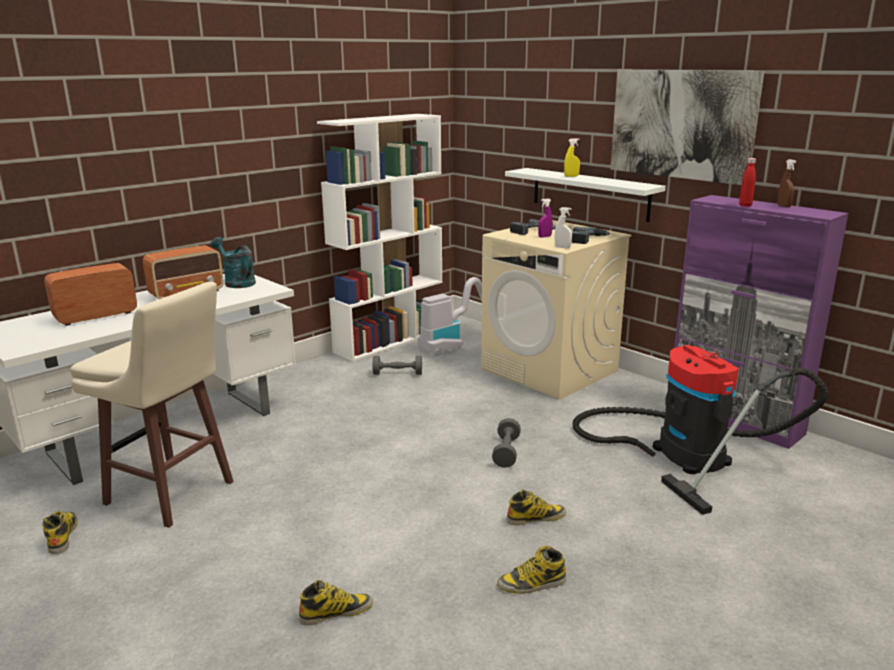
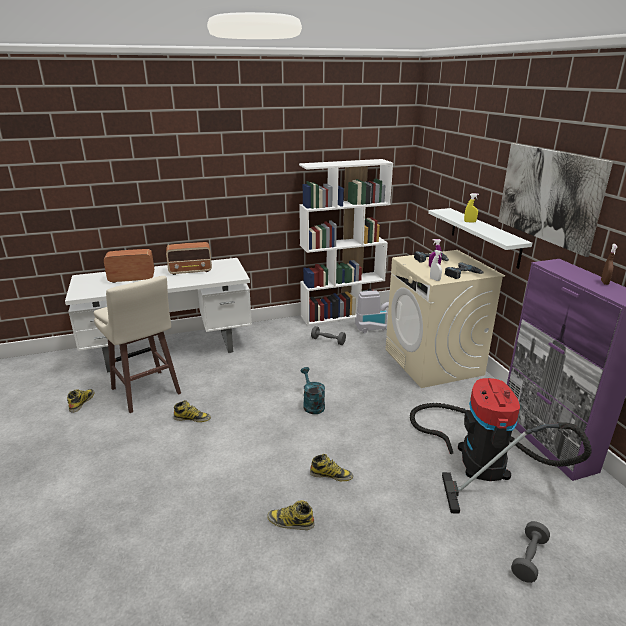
camera: 25 degrees right, 5 degrees up
(236, 282) = (224, 267): turquoise watering can -> turquoise watering can (312, 404)
(336, 612) = (169, 497): boot -> boot (192, 418)
(506, 452) = (351, 419): grey dumbbell -> grey dumbbell (529, 558)
(745, 205) = (569, 276): red bottle -> none

